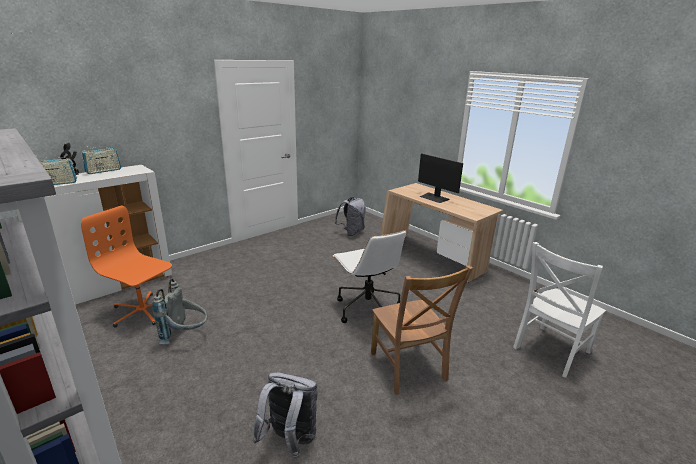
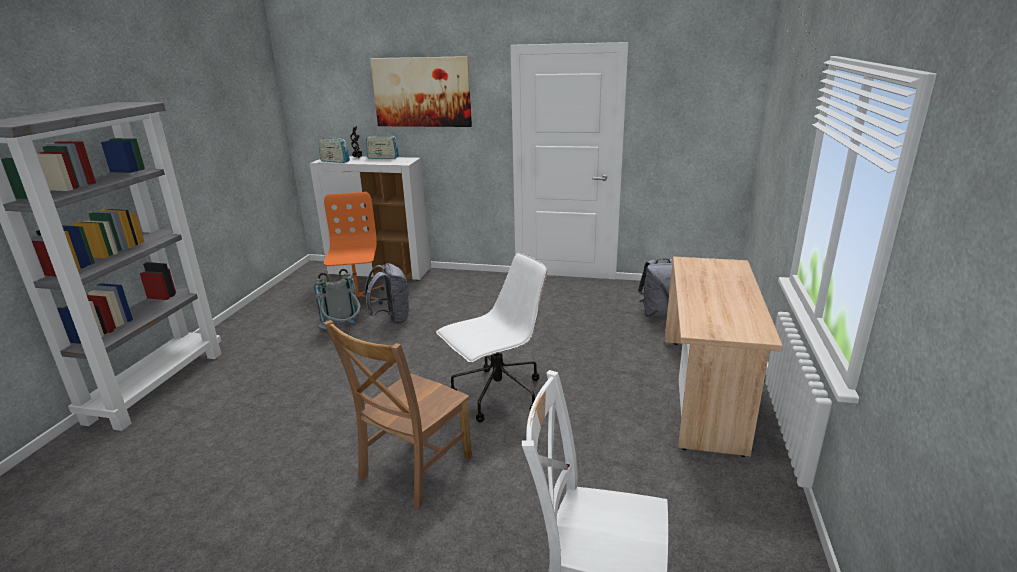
camera: 55 degrees right, 0 degrees up
(135, 102) = (422, 92): none -> picture
(289, 440) = (251, 441): grey backpack -> grey backpack (391, 319)
(366, 309) = (497, 396): white office chair -> white office chair turned 150 degrees counterclockwise
(434, 198) = (711, 287): monitor -> none

